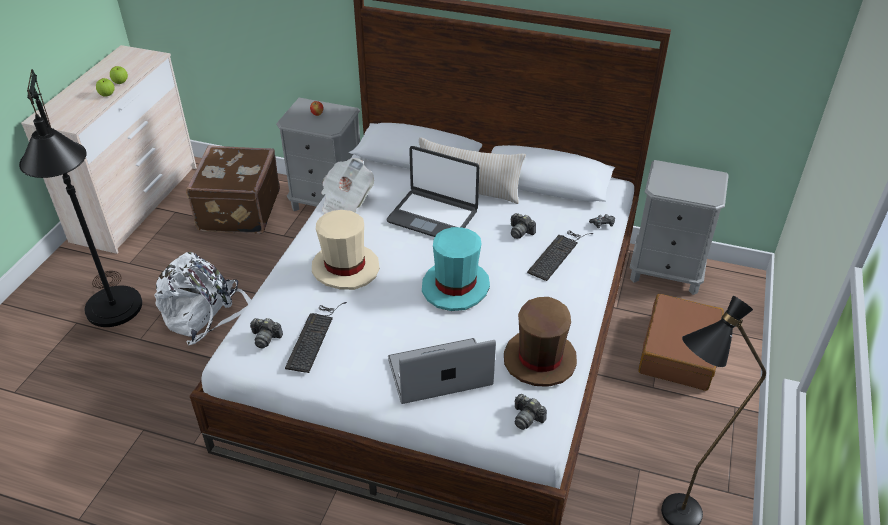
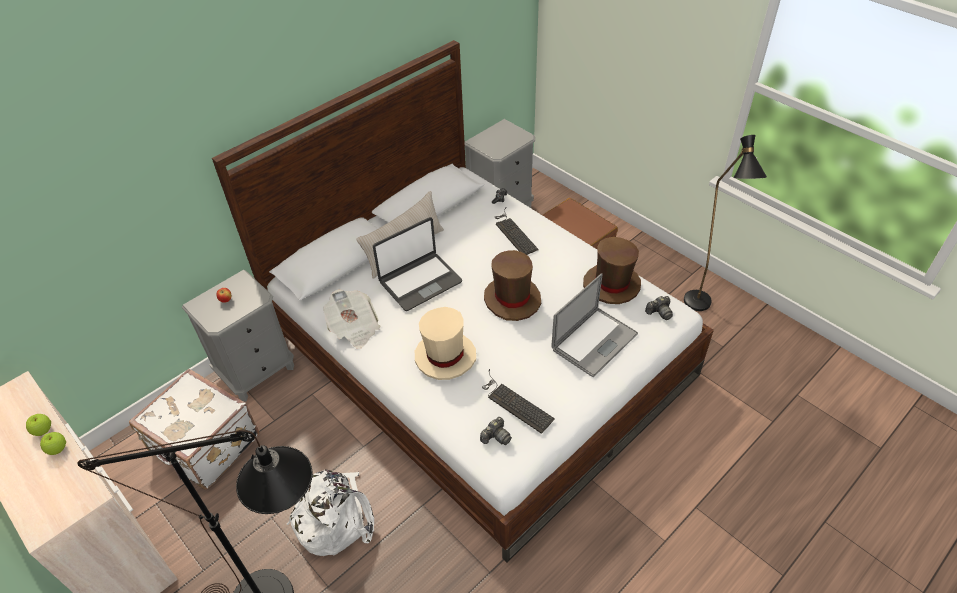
camera: 60 degrees left, 5 degrees up
(238, 211) = (205, 446): brown suitcase -> white suitcase
(439, 372) = (594, 341): laptop -> laptop turned 150 degrees counterclockwise
(455, 286) = (512, 299): turquoise hat -> brown hat
(520, 232) = (476, 241): camera -> none

